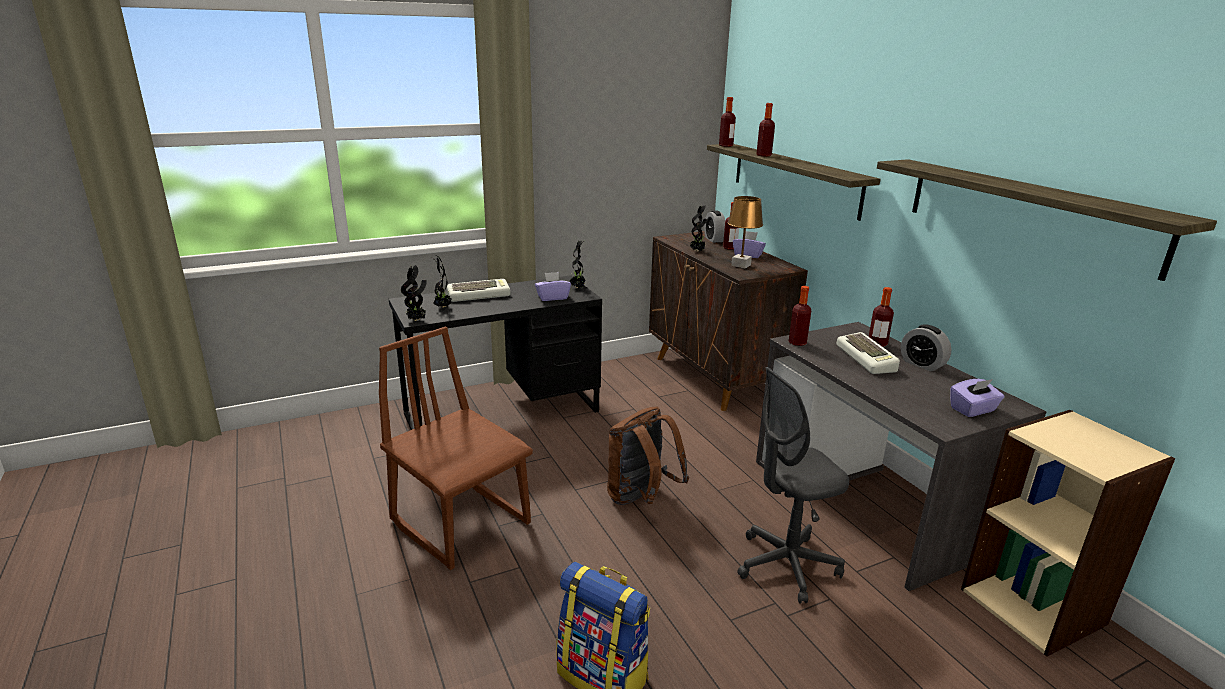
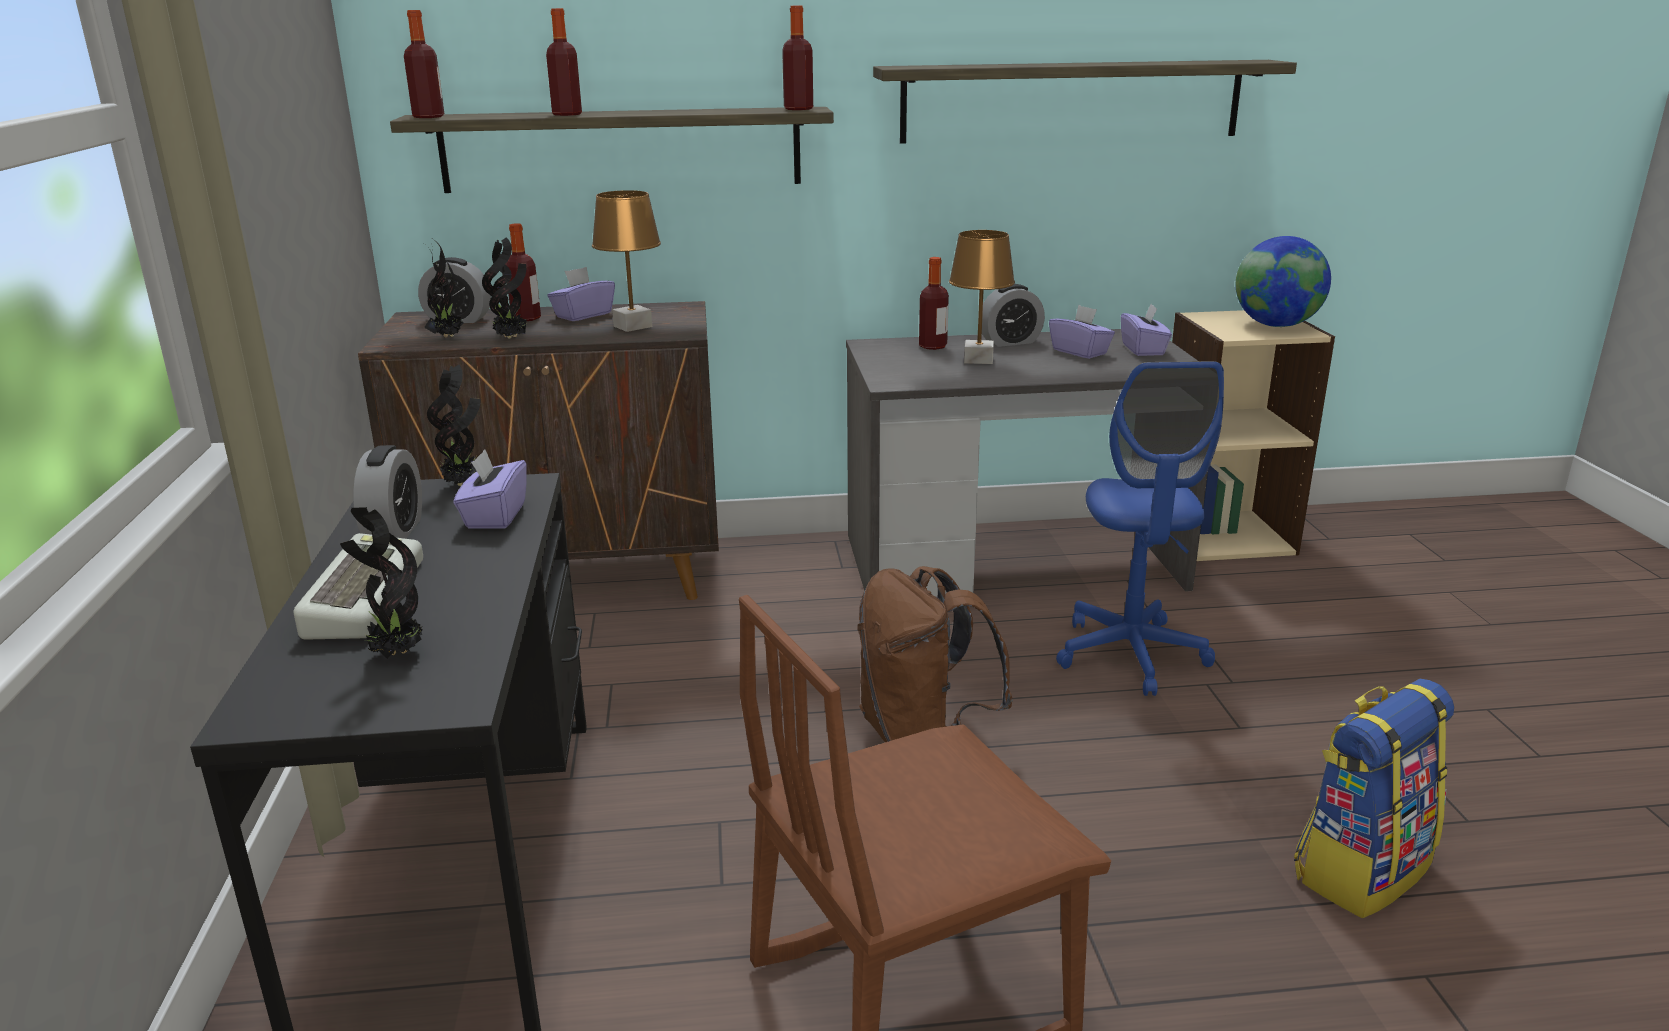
camera: 70 degrees left, 0 degrees up
(417, 320) = (457, 700): potted plant -> potted plant (448, 337)
(531, 288) = (395, 531): none -> alarm clock
(786, 565) = (1130, 655): grey office chair -> blue office chair
(797, 342) = (899, 380): bottle -> bottle (798, 109)
(867, 359) = (979, 360): keyboard -> brown table lamp
(932, 388) = (1080, 352): none -> purple tissue box
(1100, 454) = (1276, 325): none -> globe

